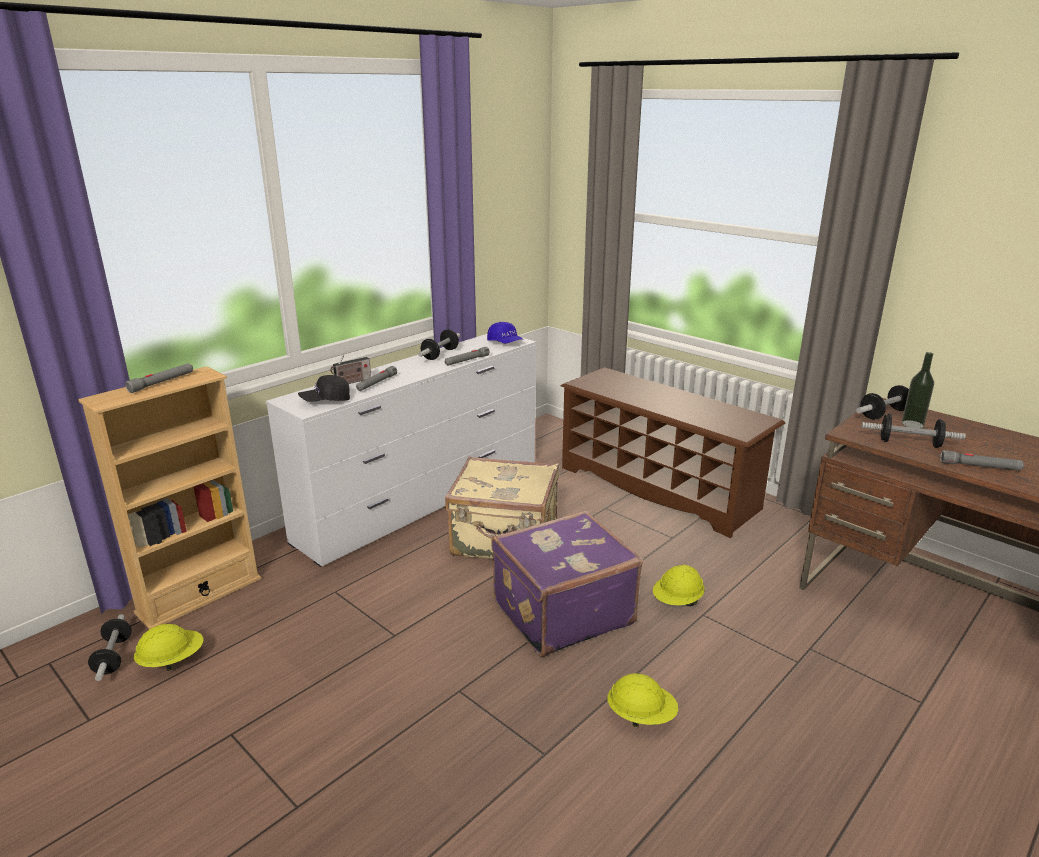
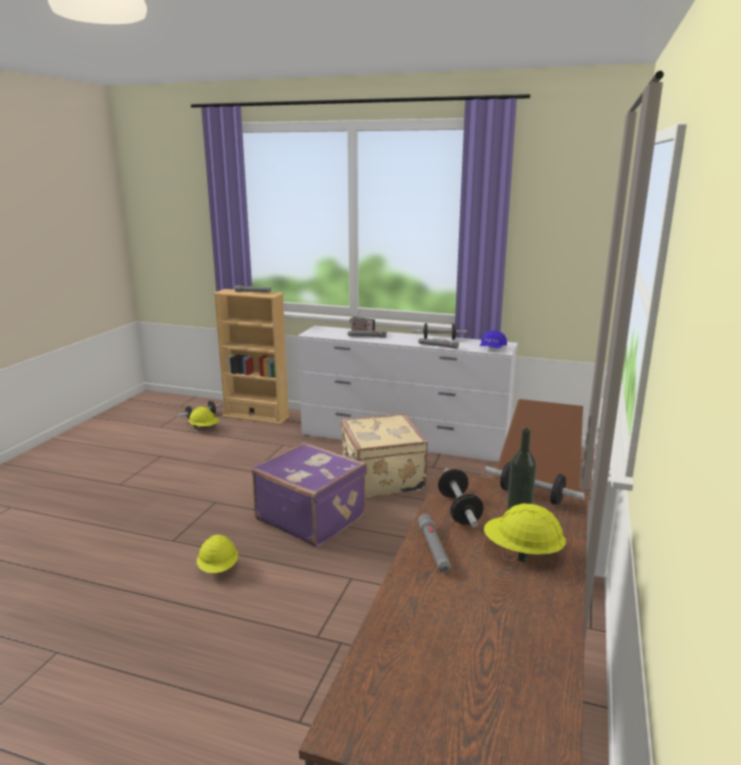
camera: 65 degrees right, 5 degrees down
(325, 400) = (328, 333): black cap -> none
(677, 601) = (360, 563): yellow hard hat -> yellow hard hat (522, 553)

